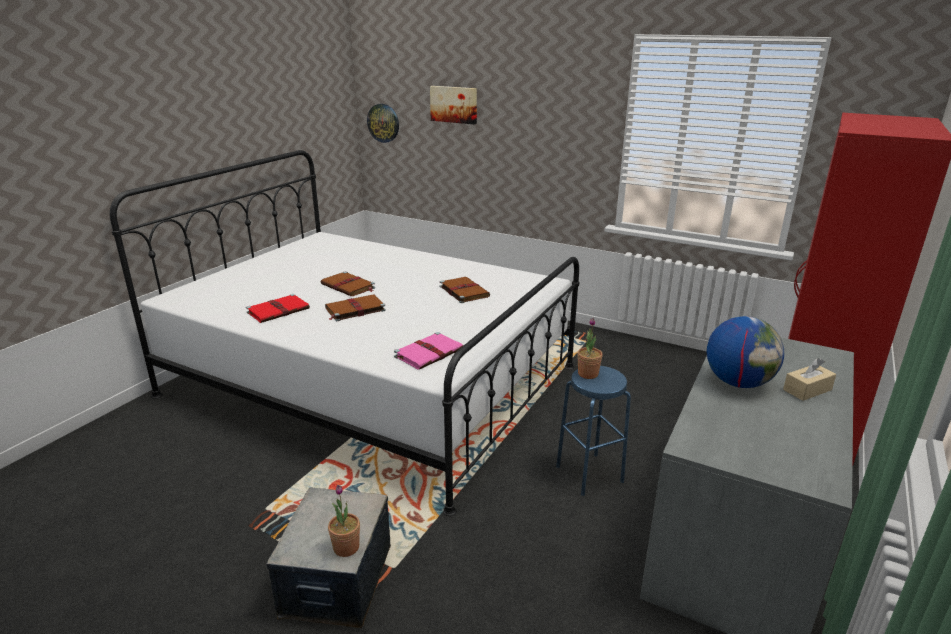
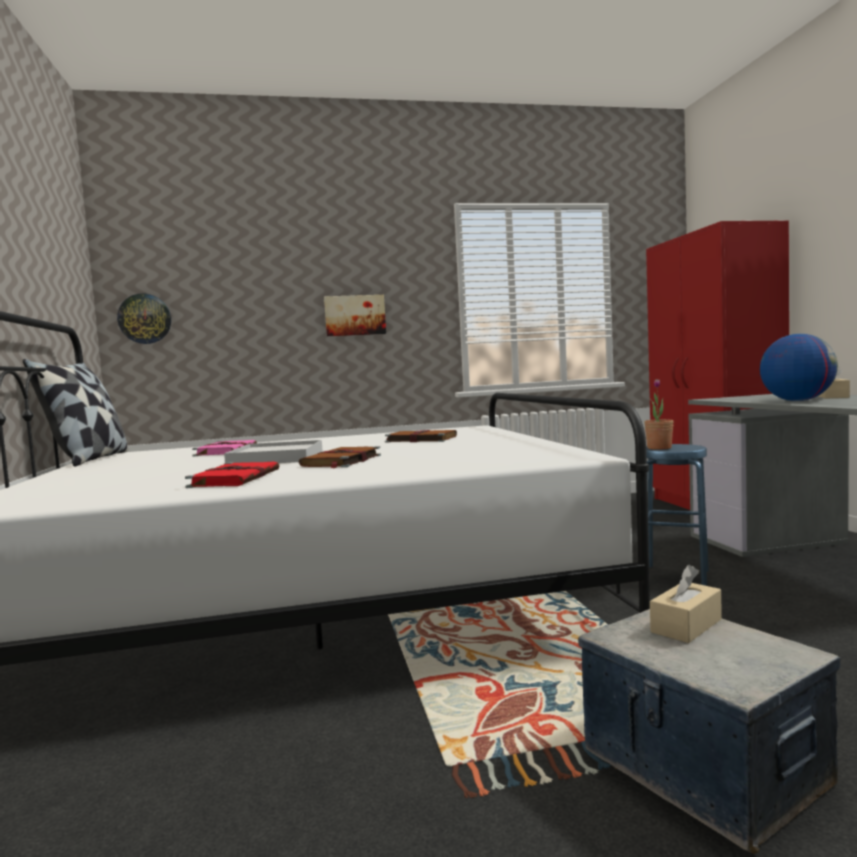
camera: 40 degrees left, 20 degrees down
(301, 241) = (89, 459): none -> pillow
(346, 547) = (768, 646): potted plant -> none
(348, 286) = (276, 458): brown book -> white tray
(352, 513) = (686, 626): none -> beige tissue box
(430, 353) = (525, 454): pink book -> pink book (226, 451)
(454, 104) = (255, 285): picture -> picture (355, 315)

